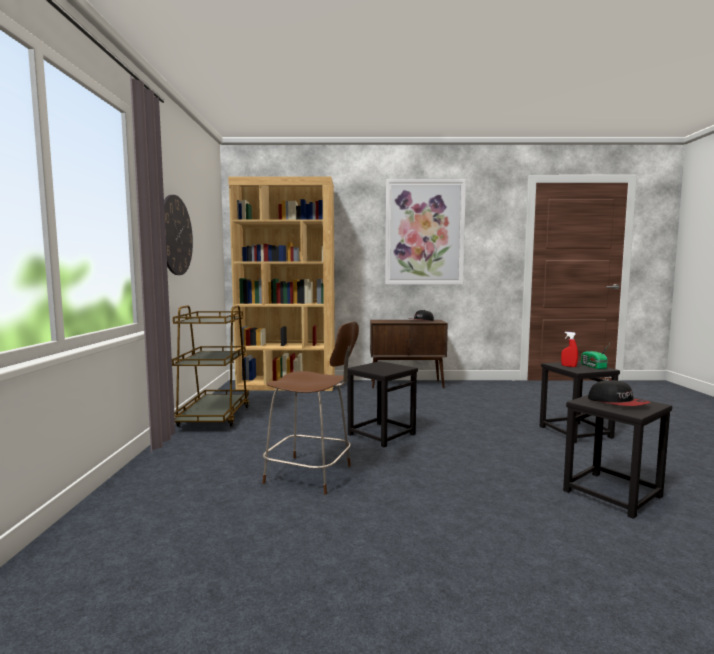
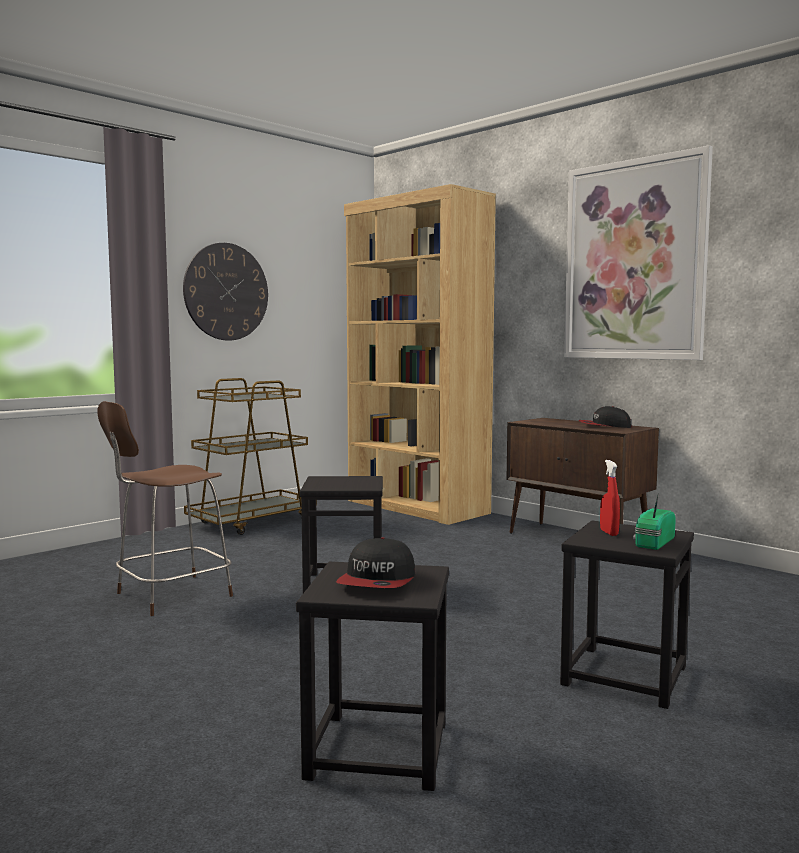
camera: 45 degrees right, 0 degrees up
(311, 474) = (170, 596): brown chair -> brown chair turned 75 degrees clockwise

